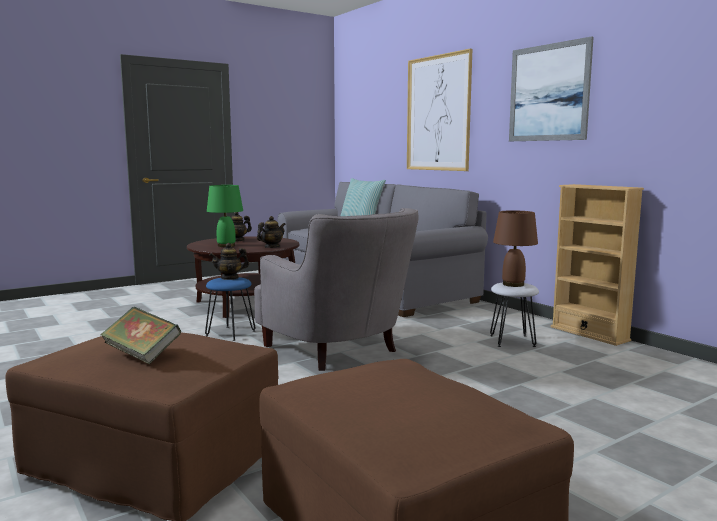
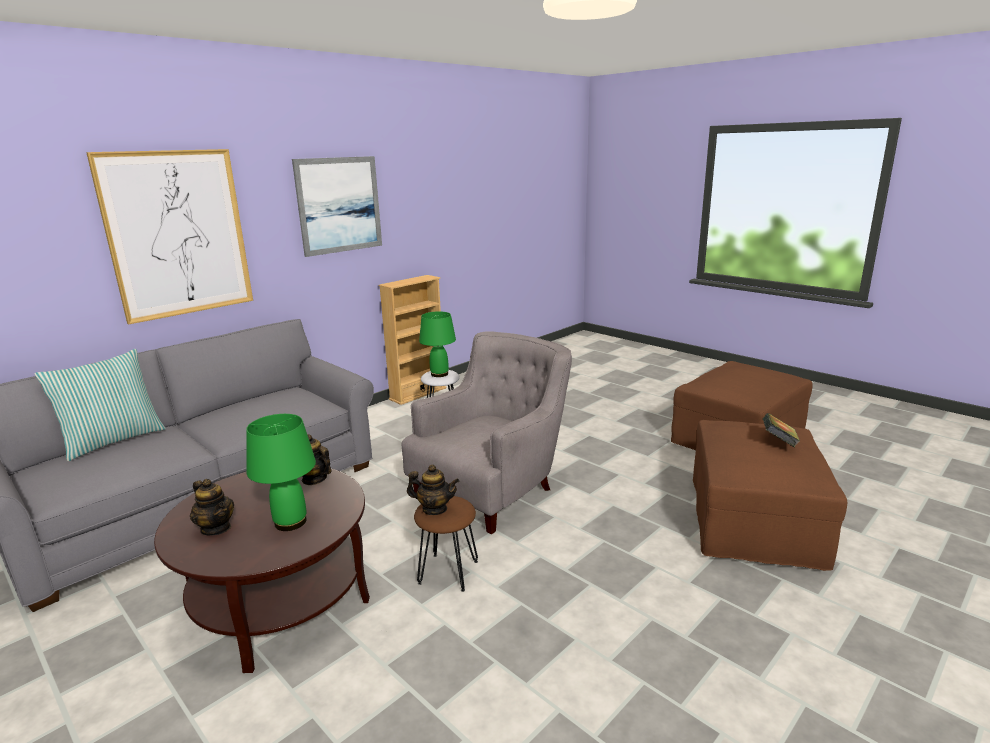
camera: 100 degrees left, 10 degrees up
(230, 278) = (434, 509): teapot -> teapot turned 45 degrees counterclockwise
(231, 333) = (448, 571): blue stool -> brown stool
(512, 284) = (439, 374): brown table lamp -> green table lamp

